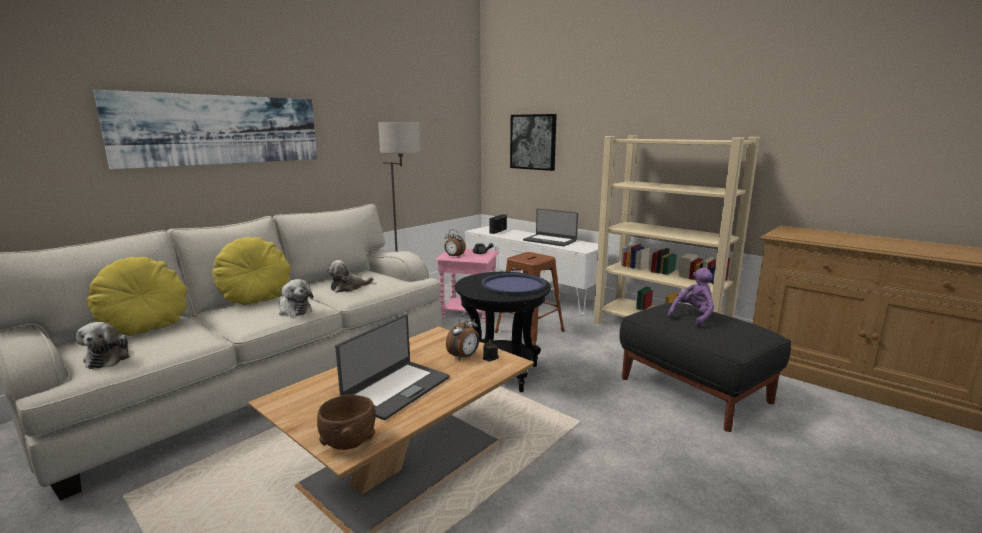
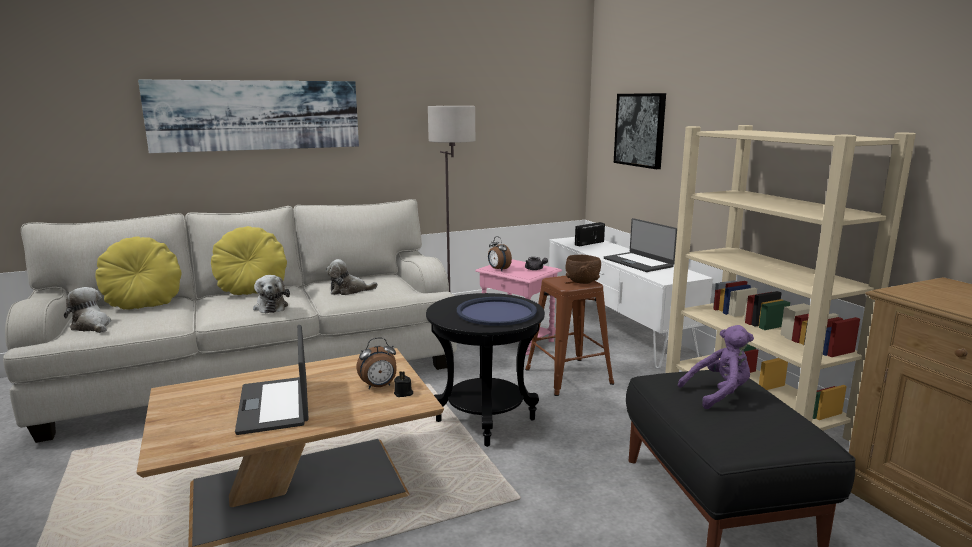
camera: 25 degrees right, 0 degrees up
(109, 358) = (92, 326): plush toy -> plush toy turned 120 degrees clockwise
(348, 442) = (177, 445): brown bowl -> brown bowl (582, 282)
(396, 389) = (276, 405): laptop -> laptop turned 105 degrees clockwise

